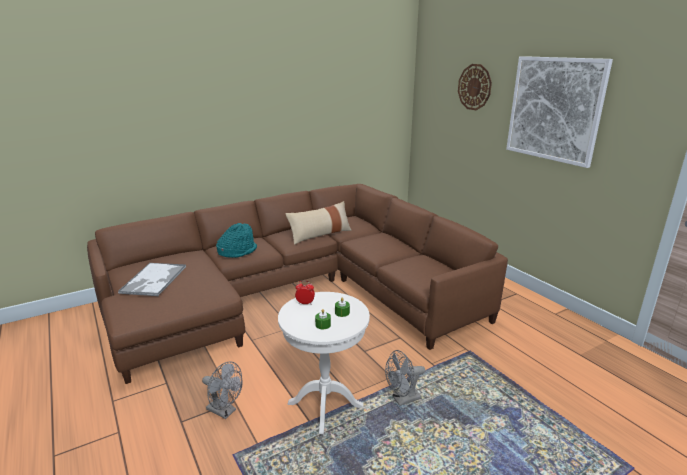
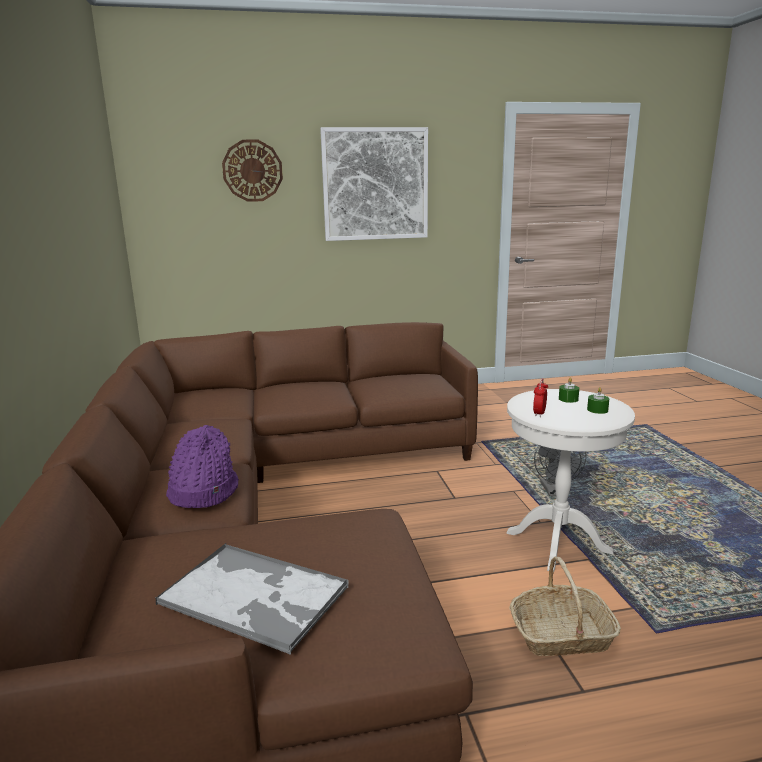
camera: 70 degrees left, 5 degrees down
(225, 411) = (561, 635): grey fan -> basket
(237, 251) = (202, 491): turquoise hat -> purple hat
(320, 235) = (218, 421): beige pillow -> none

